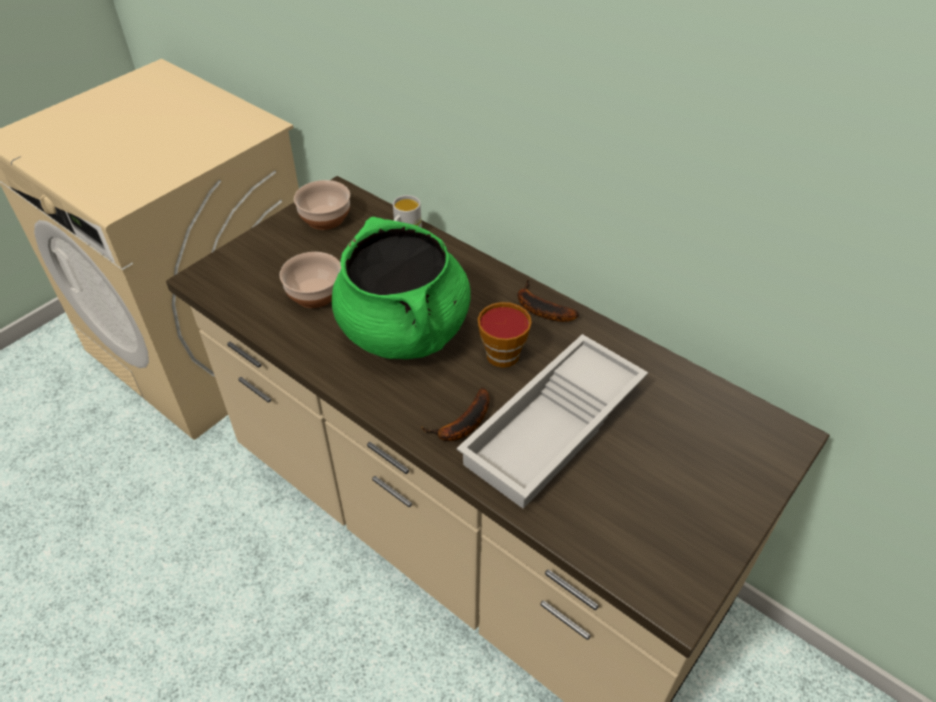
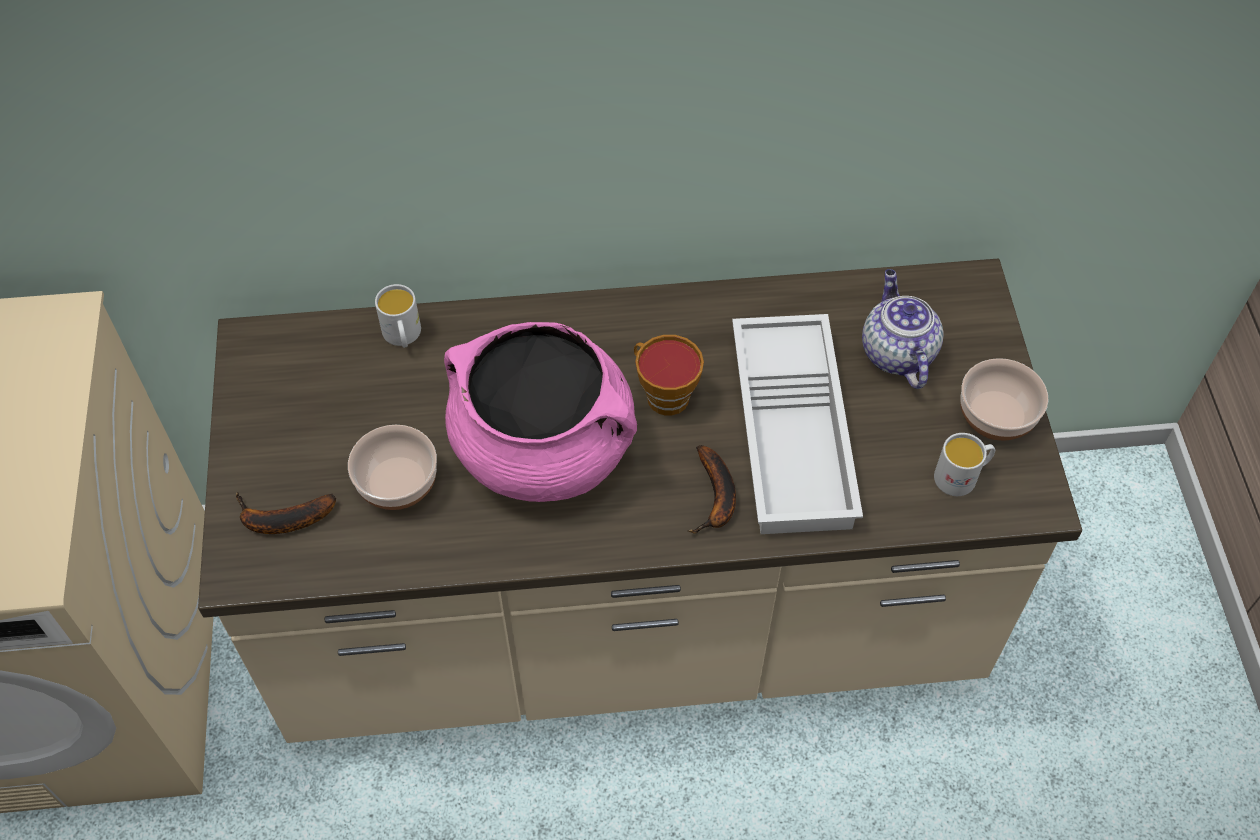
camera: 45 degrees left, 10 degrees up
(324, 218) = (282, 385): bowl -> bowl (995, 416)
(404, 330) = (545, 448): green cooking pot -> pink cooking pot
(539, 309) = (644, 320): banana -> banana (281, 520)
(638, 539) = (961, 476): none -> white mug
(680, 434) = (896, 352): none -> teapot

